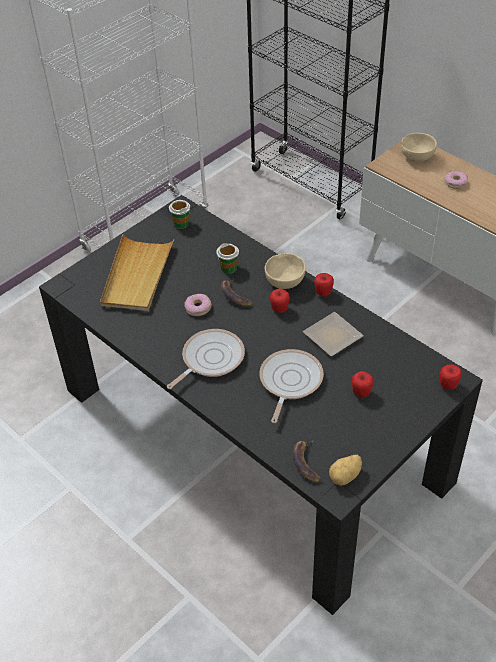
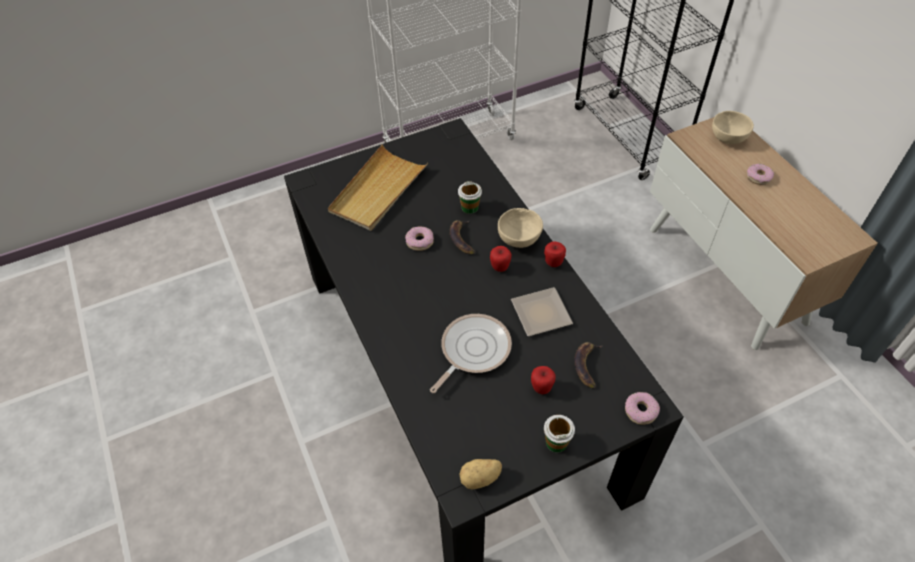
camera: 20 degrees right, 5 degrees up
(181, 223) = (446, 148): cup -> cup (556, 442)
(210, 359) = (405, 300): frying pan -> none
(306, 463) = (447, 448): banana -> banana (587, 365)
(448, 385) = (641, 411): apple -> donut

